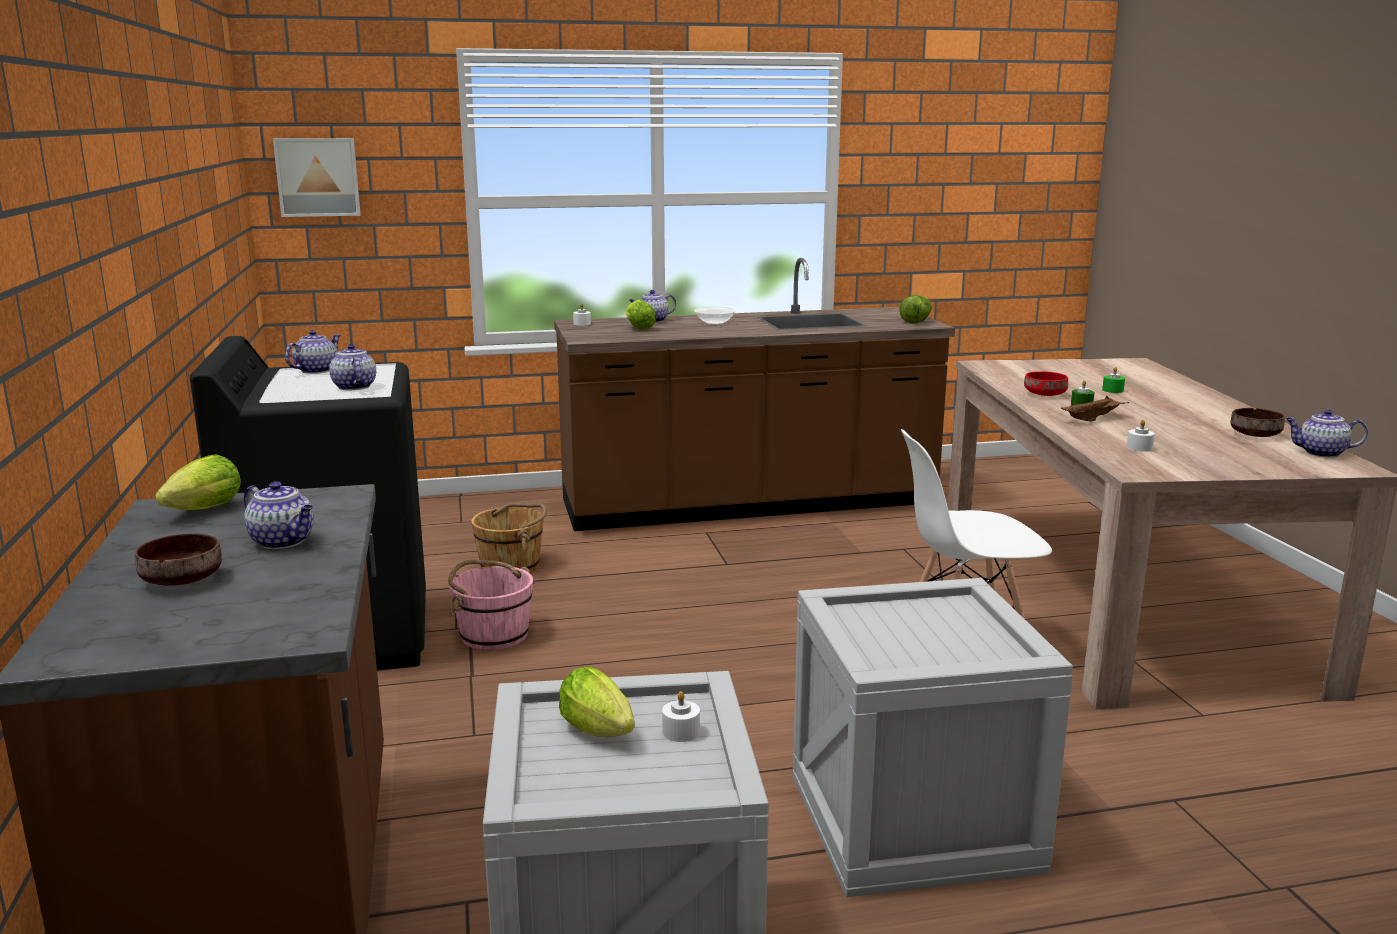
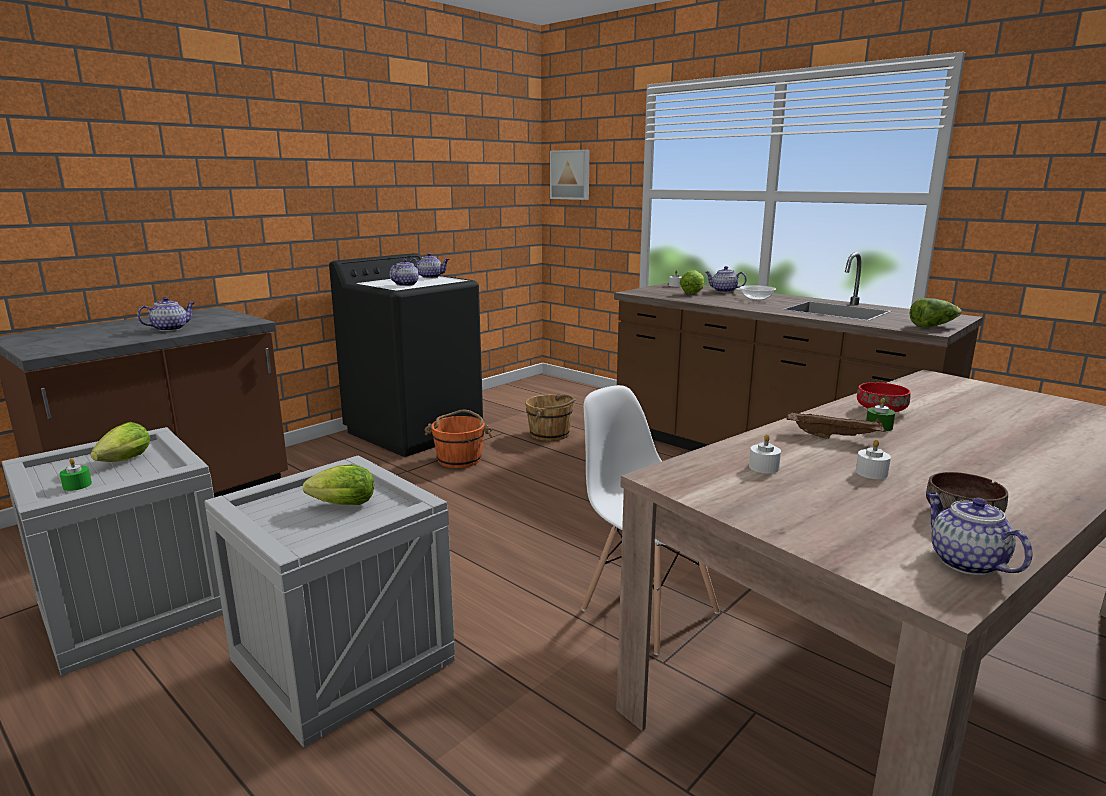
camera: 55 degrees right, 0 degrees up
(184, 579) = (111, 329): brown bowl -> none
(201, 511) = (208, 314): lettuce -> lettuce (340, 505)
(284, 541) = (170, 329): teapot -> teapot turned 135 degrees counterclockwise
(493, 634) = (459, 459): pink bucket -> orange bucket
(681, 732) = (129, 477): white candle -> white candle (871, 473)
(1112, 390) = (981, 429): green candle -> green candle (77, 485)

